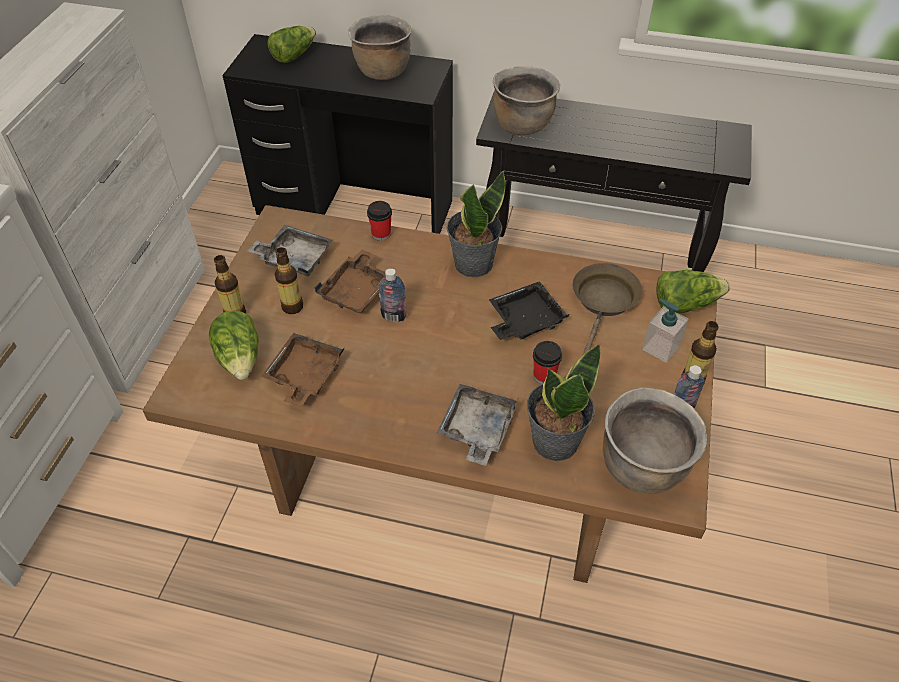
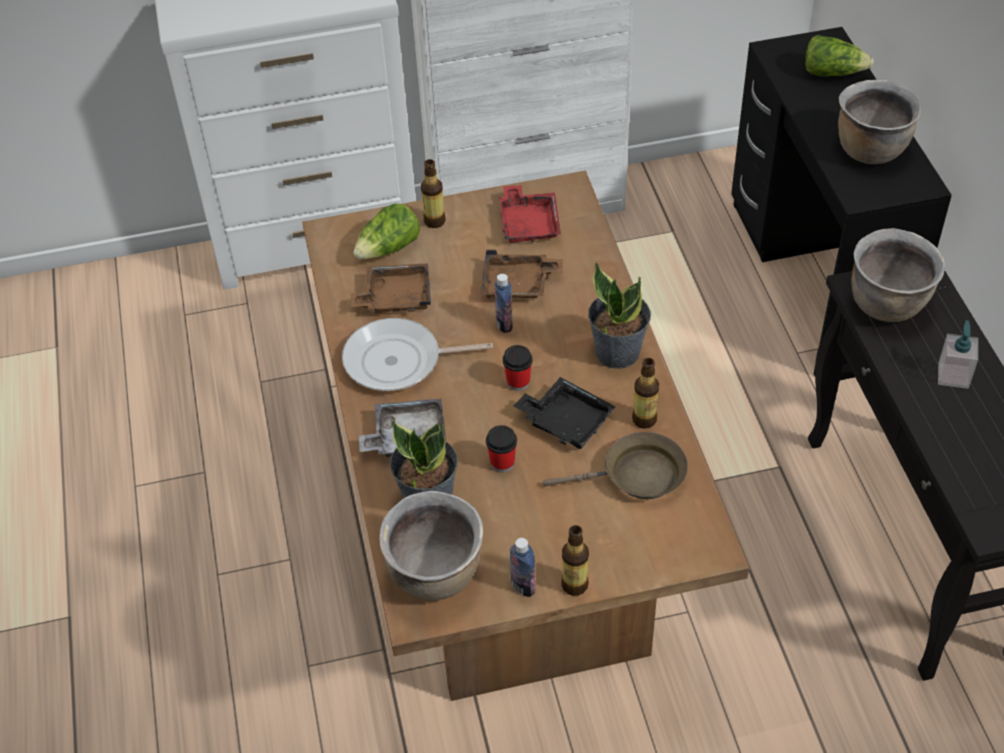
camera: 65 degrees right, 0 degrees up
(292, 307) = (468, 252): bottle -> bottle (644, 419)
(294, 258) = (529, 223): grey tray -> red tray
(381, 234) = (607, 267): cup -> cup (518, 382)
(383, 402) = (399, 361): none -> frying pan
(660, 348) = (603, 544): soap dispenser -> soap dispenser (953, 375)
(685, 303) = (686, 547): lettuce -> none

